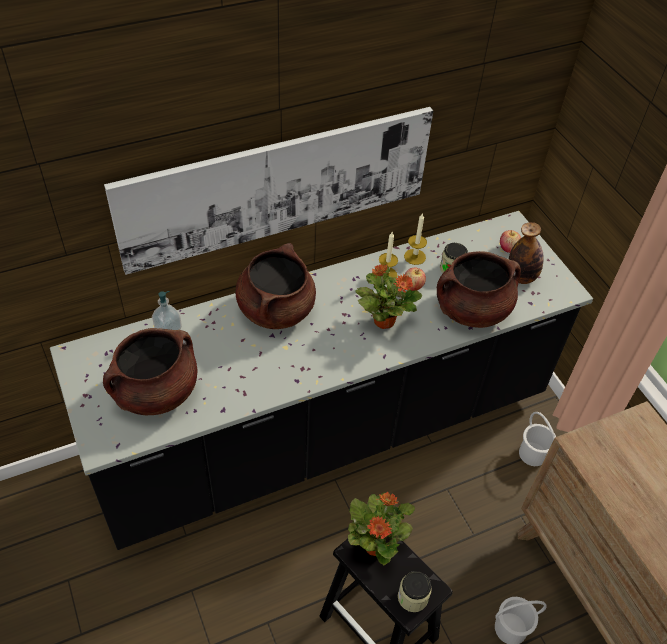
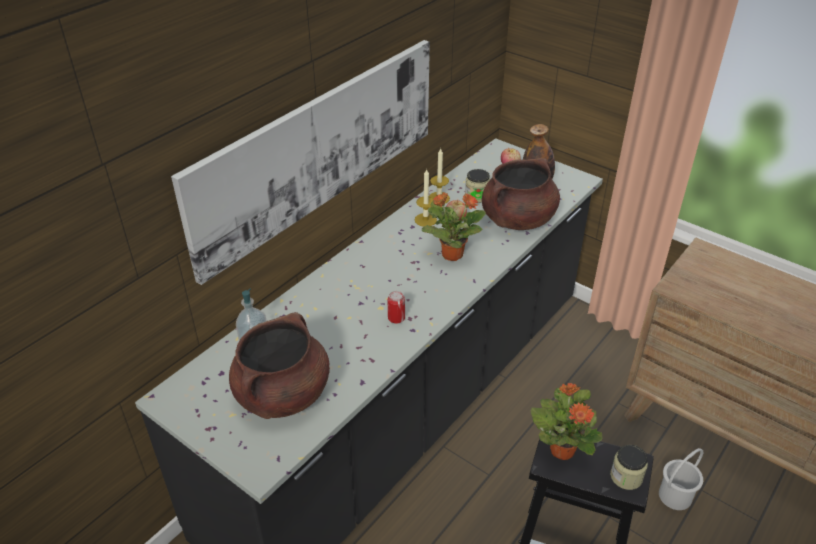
camera: 25 degrees left, 10 degrees down
(276, 309) = (348, 281): brown cooking pot -> none
(291, 363) = (396, 318): none -> can
(533, 453) = (592, 350): white bucket -> none

